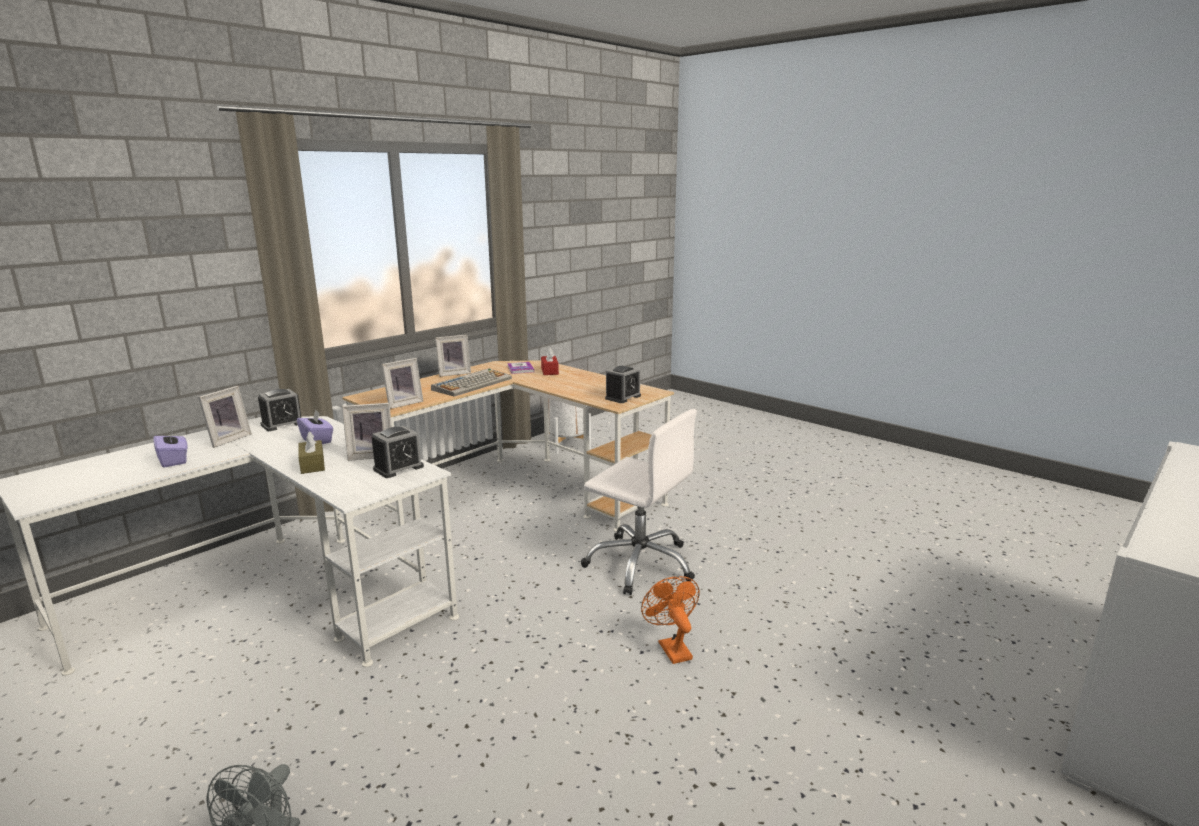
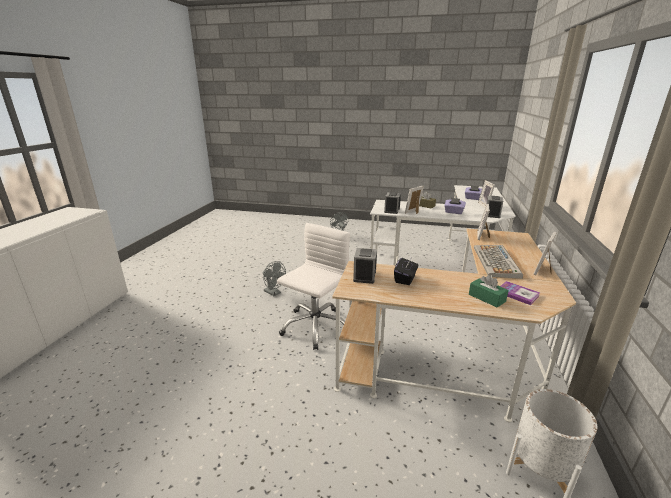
camera: 150 degrees right, 5 degrees up
(549, 371) = (486, 298): red tissue box -> green tissue box
(588, 389) = (405, 279): none -> black tissue box
(640, 563) = (315, 326): white office chair -> white office chair turned 120 degrees clockwise
(671, 647) = (274, 293): orange fan -> grey fan

